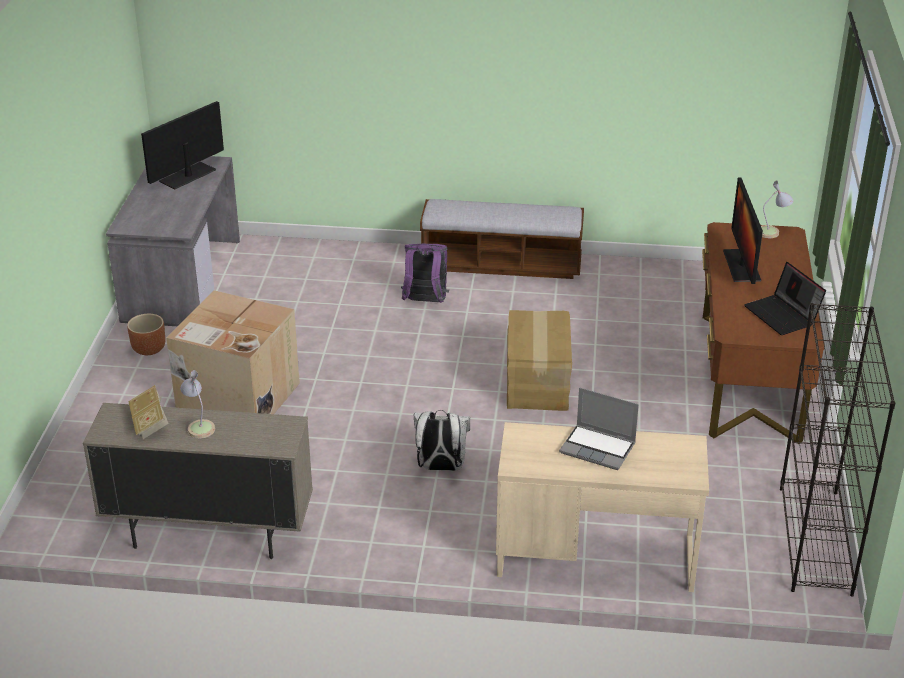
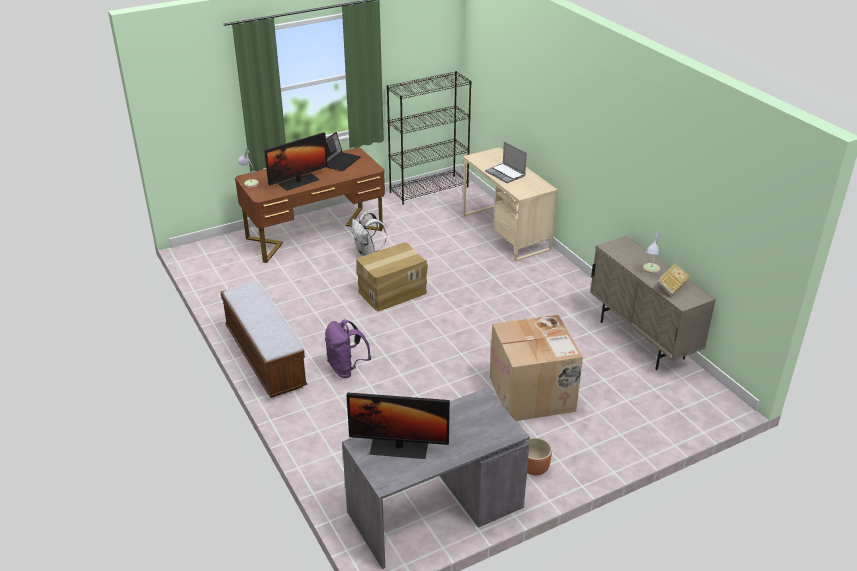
camera: 125 degrees left, 0 degrees up
(440, 467) = (500, 293): white backpack -> white backpack (367, 253)
(598, 448) = (506, 174): laptop -> laptop turned 150 degrees clockwise

